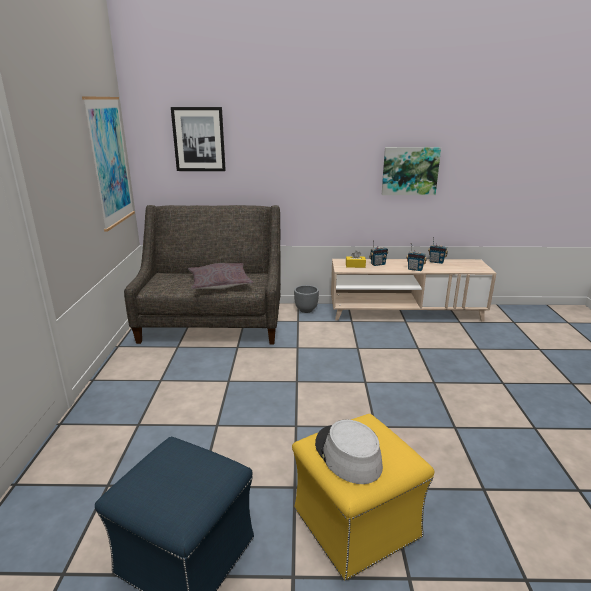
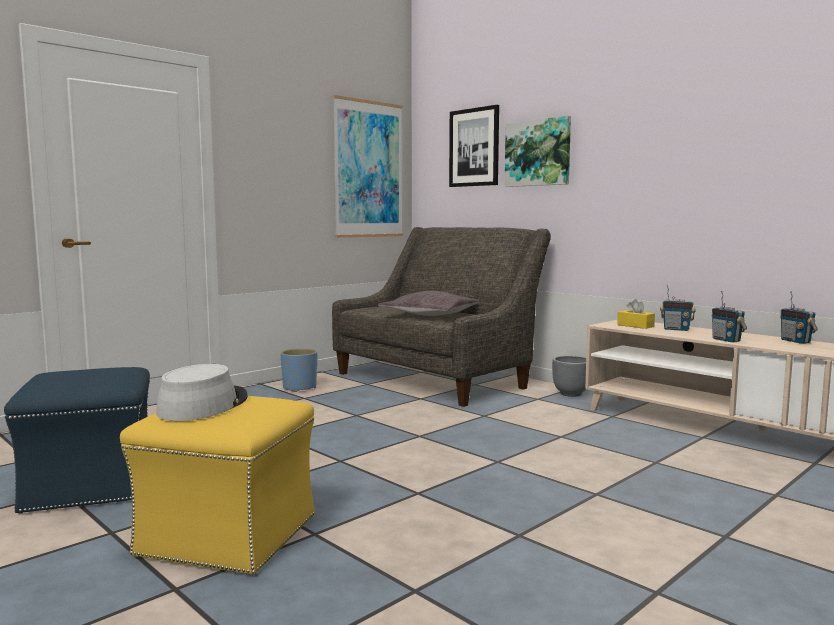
camera: 45 degrees right, 15 degrees down
(135, 371) = (299, 387): none -> blue planter
(410, 171) = (751, 173): picture -> picture (538, 153)

